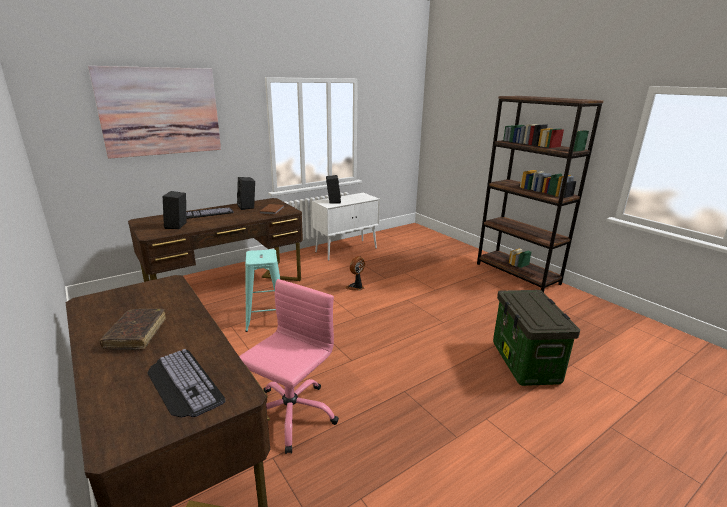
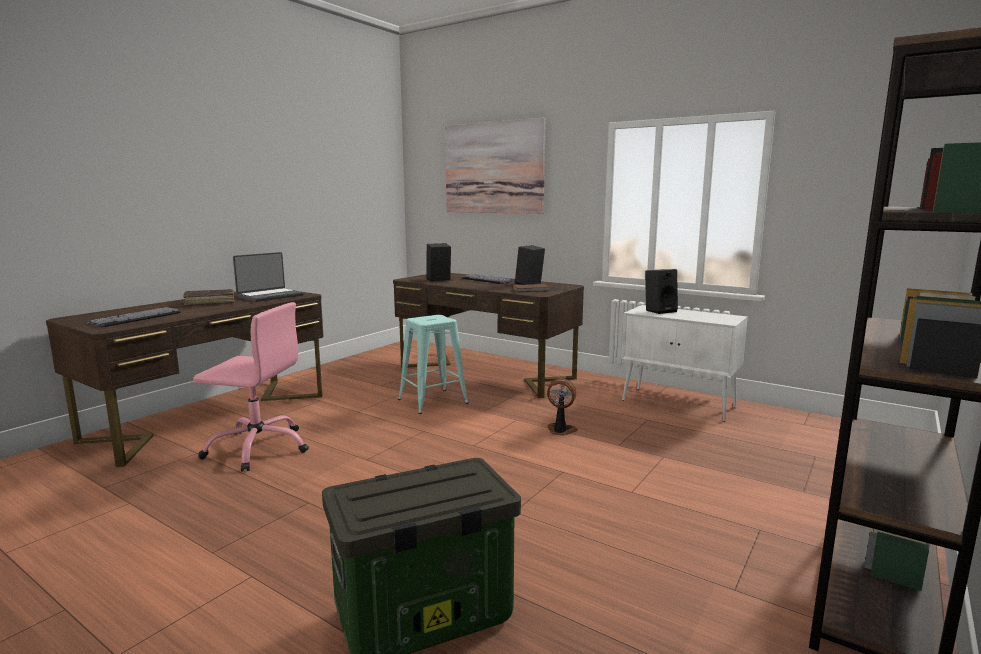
camera: 70 degrees right, 10 degrees down
(148, 299) = (270, 296): none -> laptop

